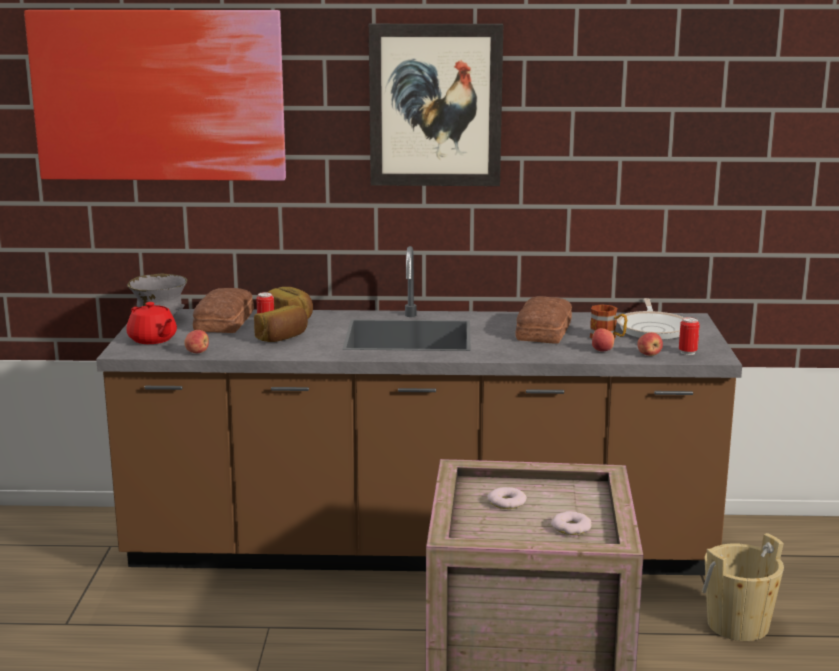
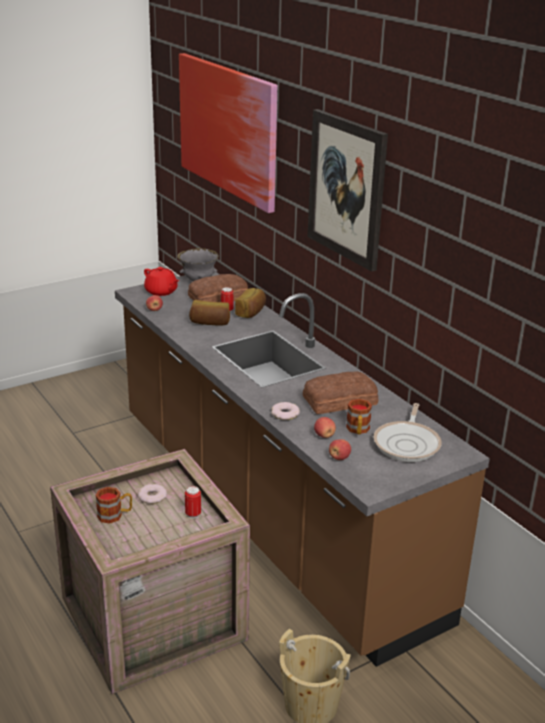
camera: 55 degrees right, 10 degrees up
(152, 340) = (161, 292): red teapot -> red teapot turned 60 degrees counterclockwise
(521, 530) = (115, 515): none -> mug
(571, 527) = (135, 534): donut -> donut (285, 414)
(653, 329) = (408, 443): frying pan -> frying pan turned 45 degrees counterclockwise
(687, 352) = (367, 473): can -> can (193, 514)

